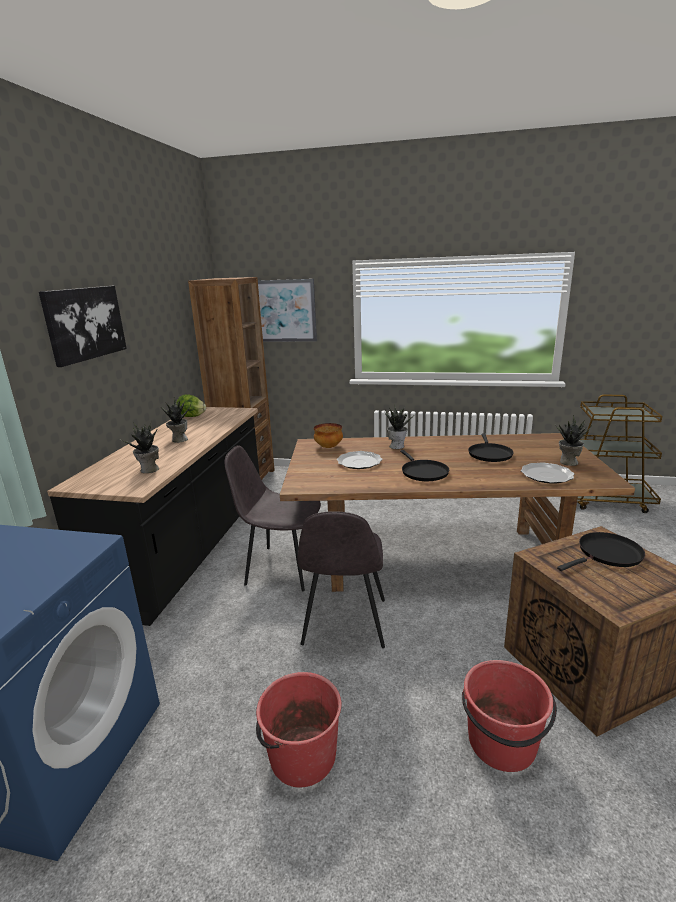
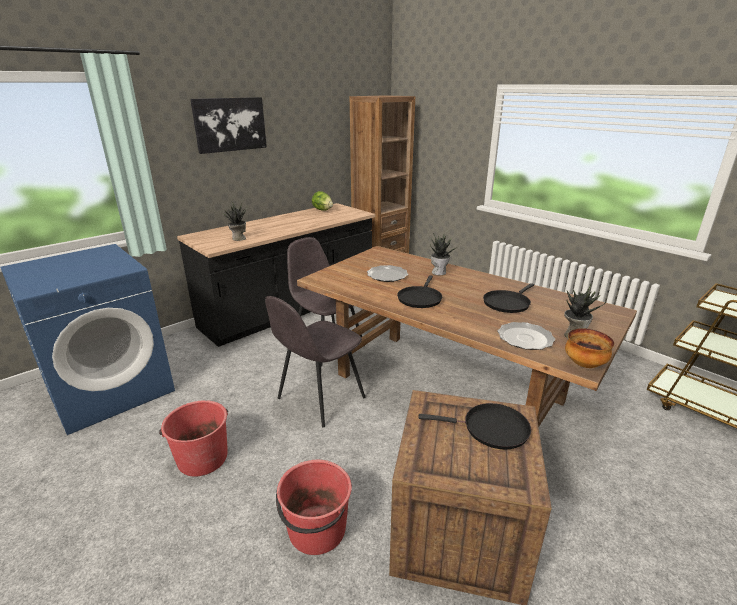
camera: 35 degrees right, 5 degrees up
(179, 440) = (287, 224): potted plant -> none
(281, 311) = (434, 130): picture -> none
(329, 447) = (386, 258): bowl -> bowl (585, 364)

